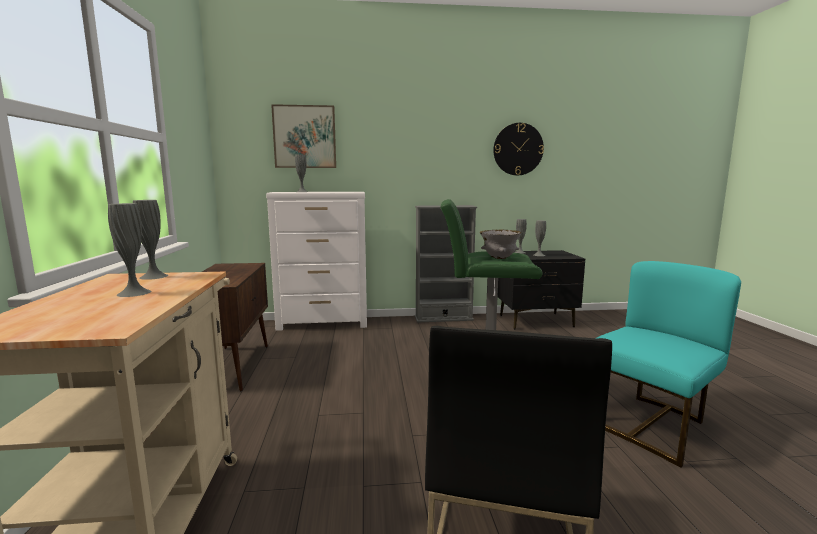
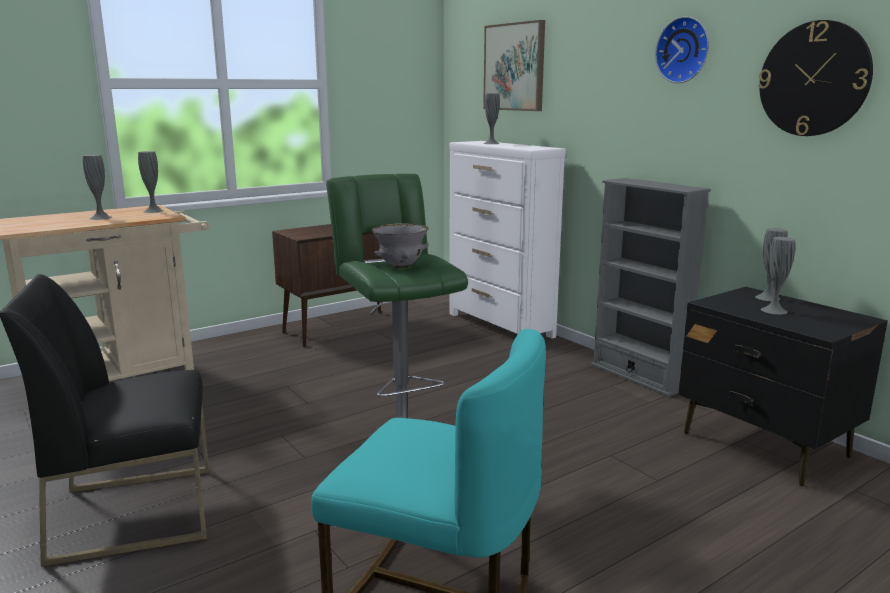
camera: 60 degrees right, 5 degrees up
(447, 132) = (684, 50): none -> wall clock

